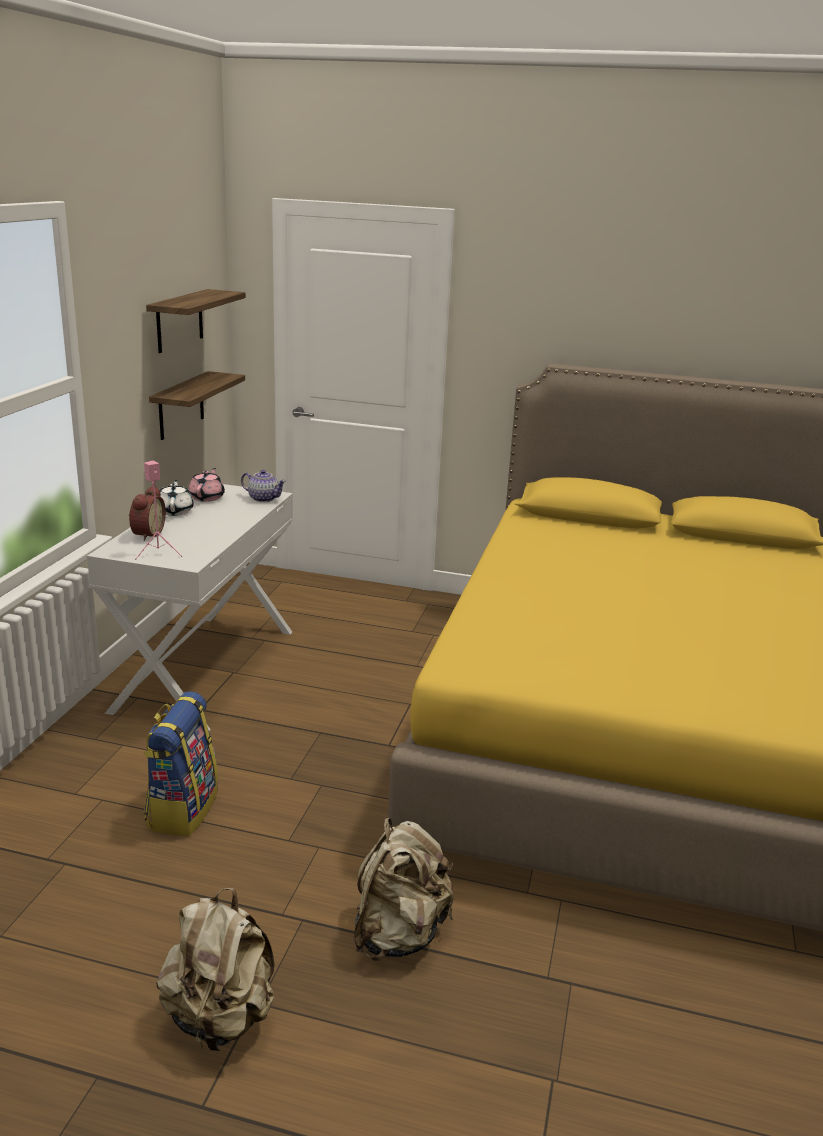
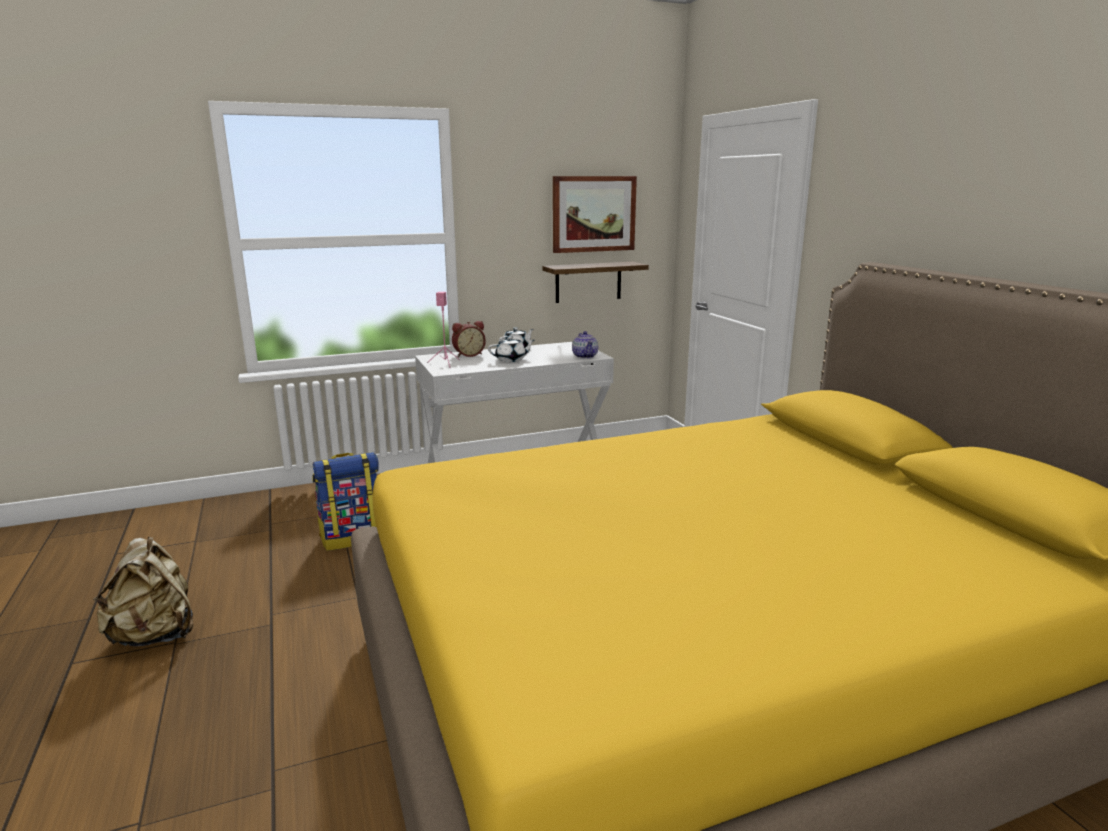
camera: 55 degrees right, 5 degrees down
(179, 320) = (593, 214): shelf -> picture
(207, 497) = (555, 348): pink teapot -> none
(210, 525) = (511, 360): none -> white teapot
(399, 934) = (281, 670): beige backpack -> none

